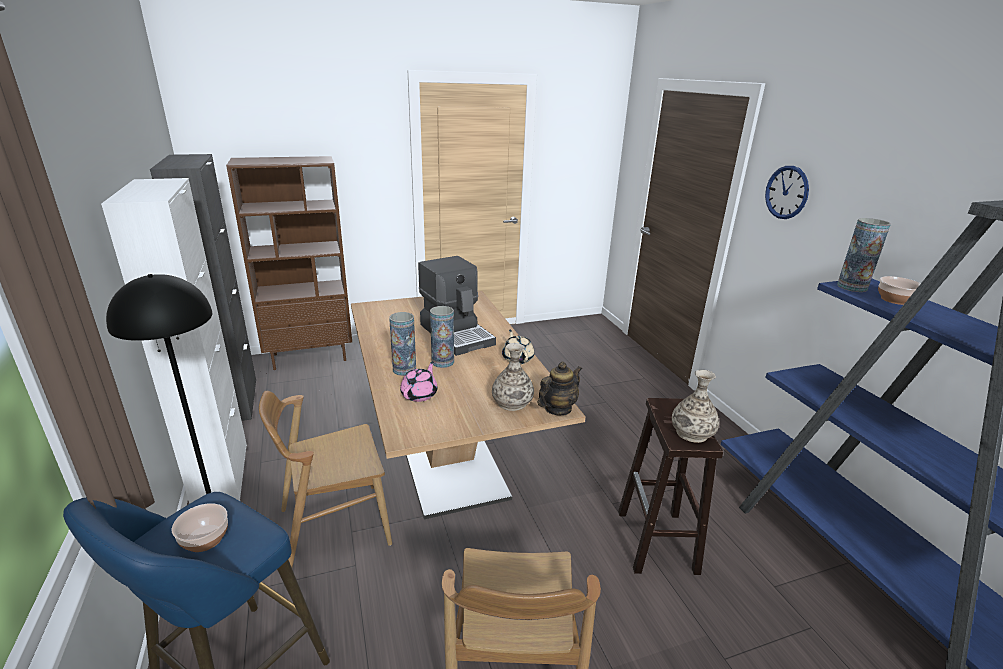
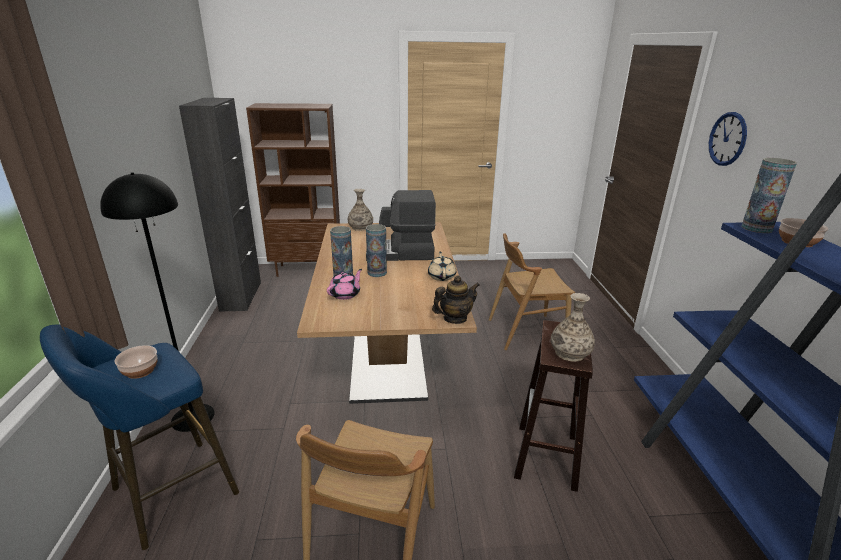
camera: 15 degrees right, 0 degrees up
(221, 476) = (211, 348): white cabinet -> none
(334, 526) = (278, 397): brown chair -> brown chair (526, 332)
(457, 334) = (400, 253): coffee machine -> coffee machine turned 105 degrees clockwise
(512, 403) = (418, 309): vase -> vase (361, 227)

